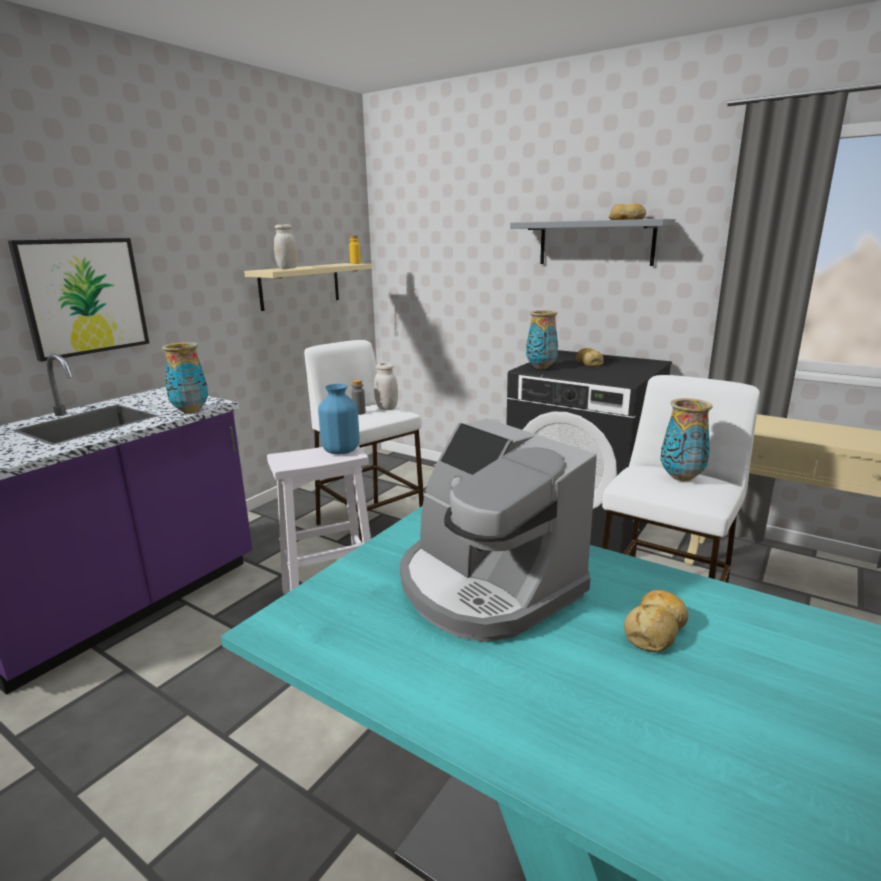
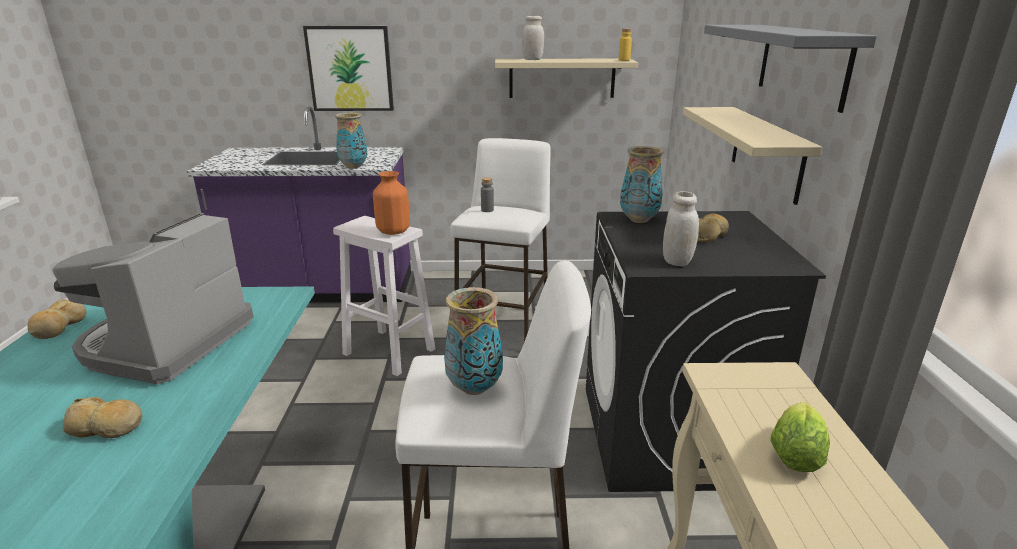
camera: 55 degrees right, 5 degrees up
(341, 450) = (394, 231): blue vase -> orange vase
(387, 408) = (514, 214): white jar -> white jar (677, 261)
(565, 306) = (766, 152): none -> beige shelf
(627, 219) = (810, 31): bread -> bread (58, 327)
(792, 429) = (795, 452): none -> lettuce

